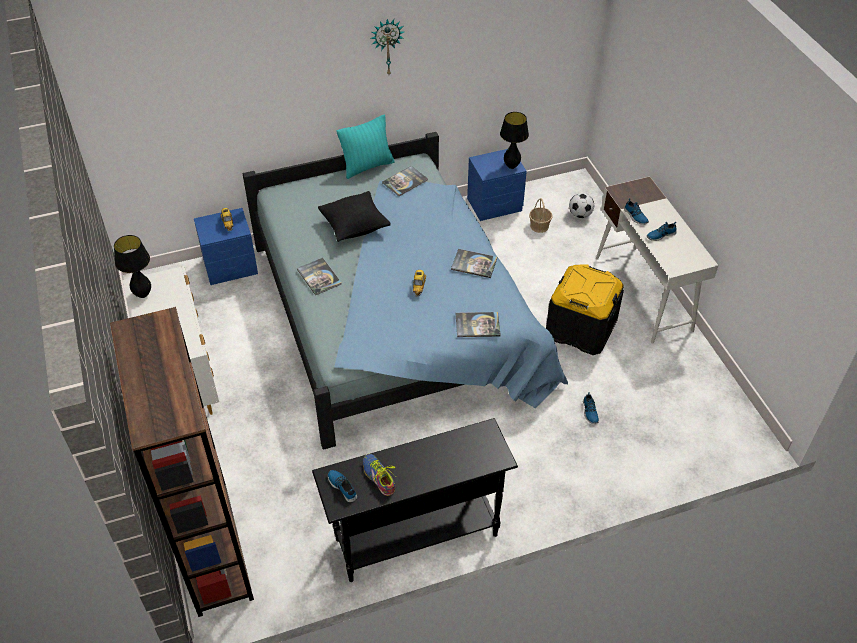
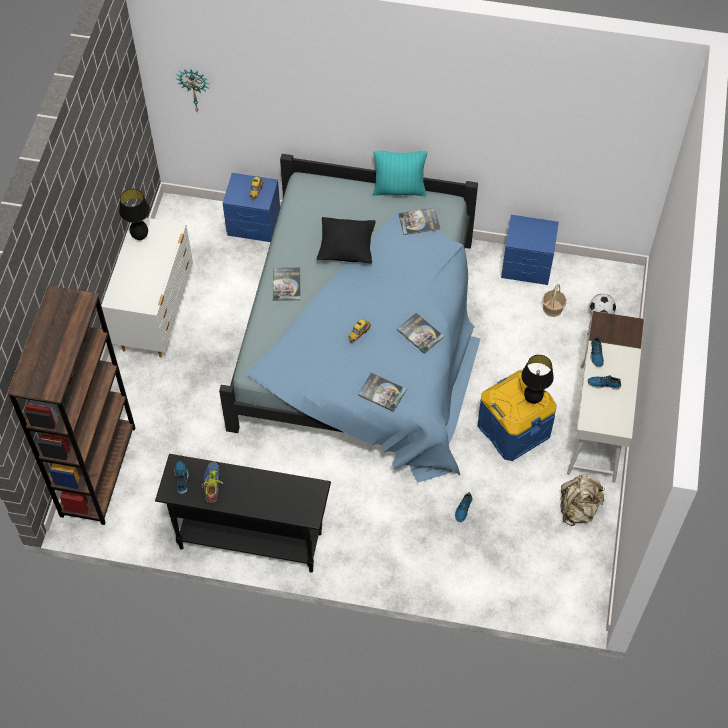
camera: 30 degrees right, 10 degrees up
(387, 46) = (436, 99): wall clock -> wall clock (194, 89)
(511, 166) = (543, 242): black table lamp -> black table lamp (532, 399)
(581, 329) = (513, 429): black storage box -> blue storage box
(683, 365) = (578, 508): none -> beige backpack

